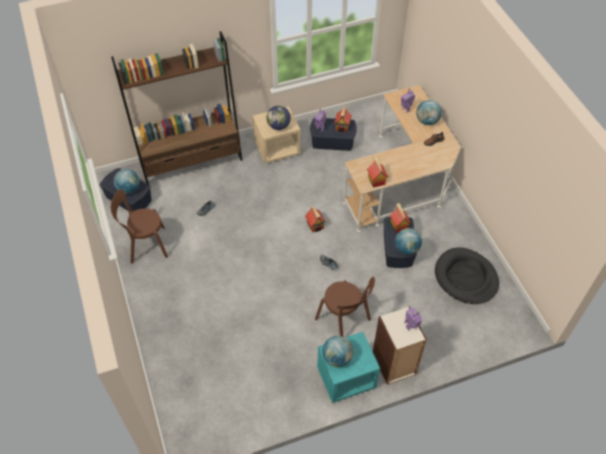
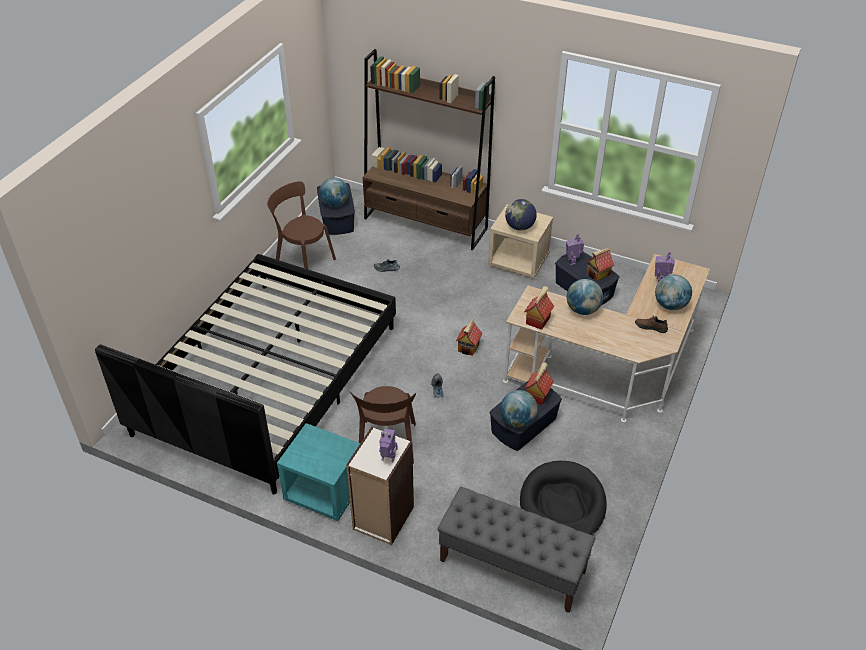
camera: 45 degrees right, 10 degrees down
(225, 340) = (267, 379): none -> black bed
(337, 358) = (308, 445): globe -> globe (582, 310)
(481, 331) = (512, 566): none -> grey bench

